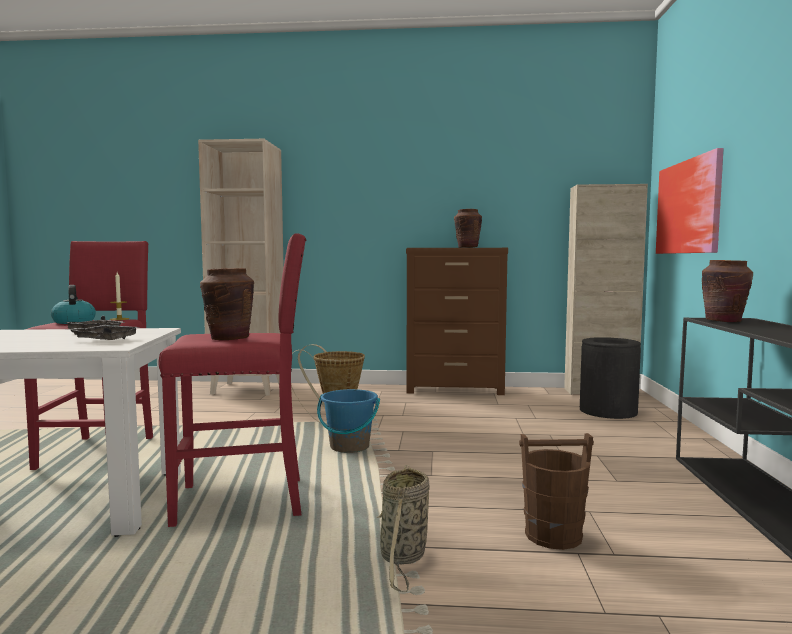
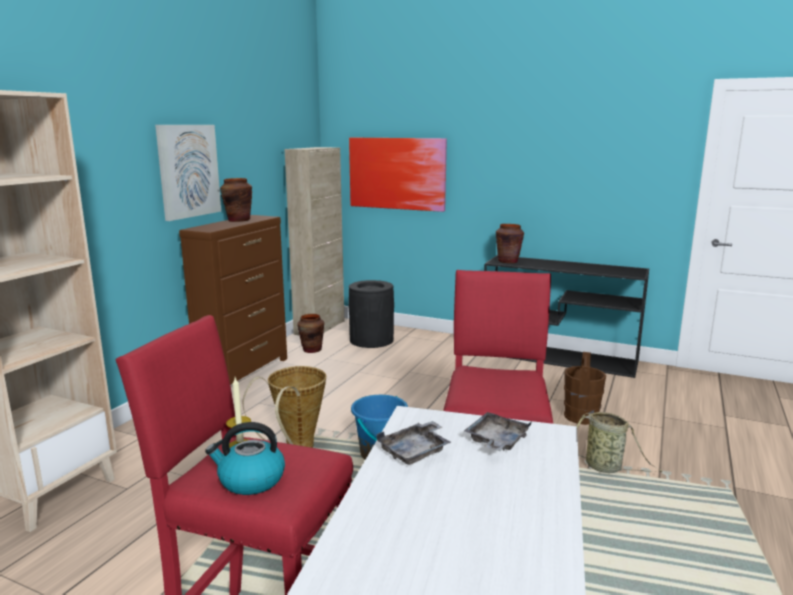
camera: 70 degrees left, 10 degrees up
(229, 338) = (505, 385): brown vase -> brown vase (312, 350)
(431, 203) = (188, 171): none -> picture

